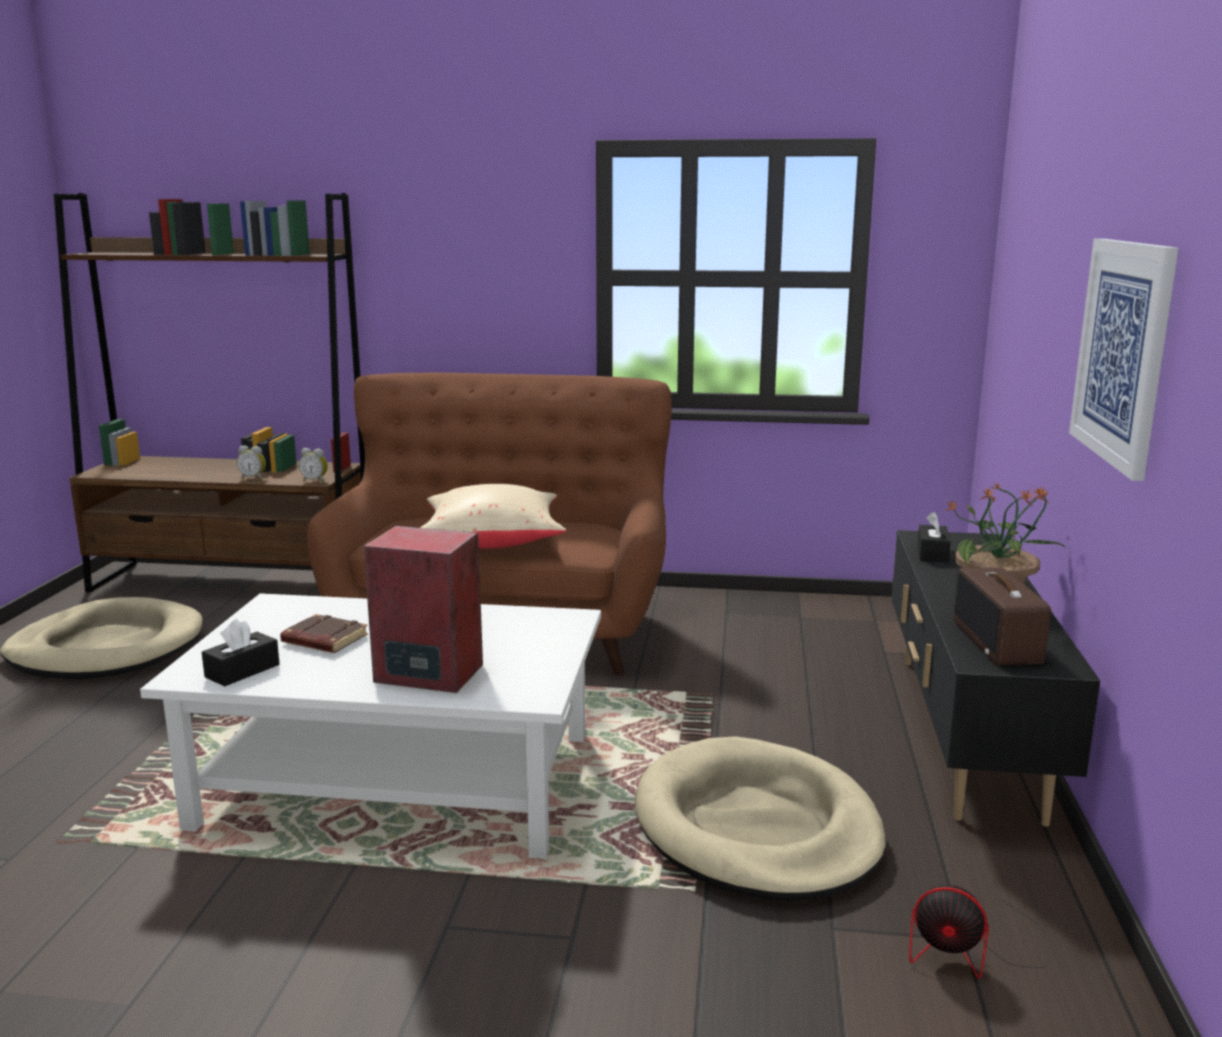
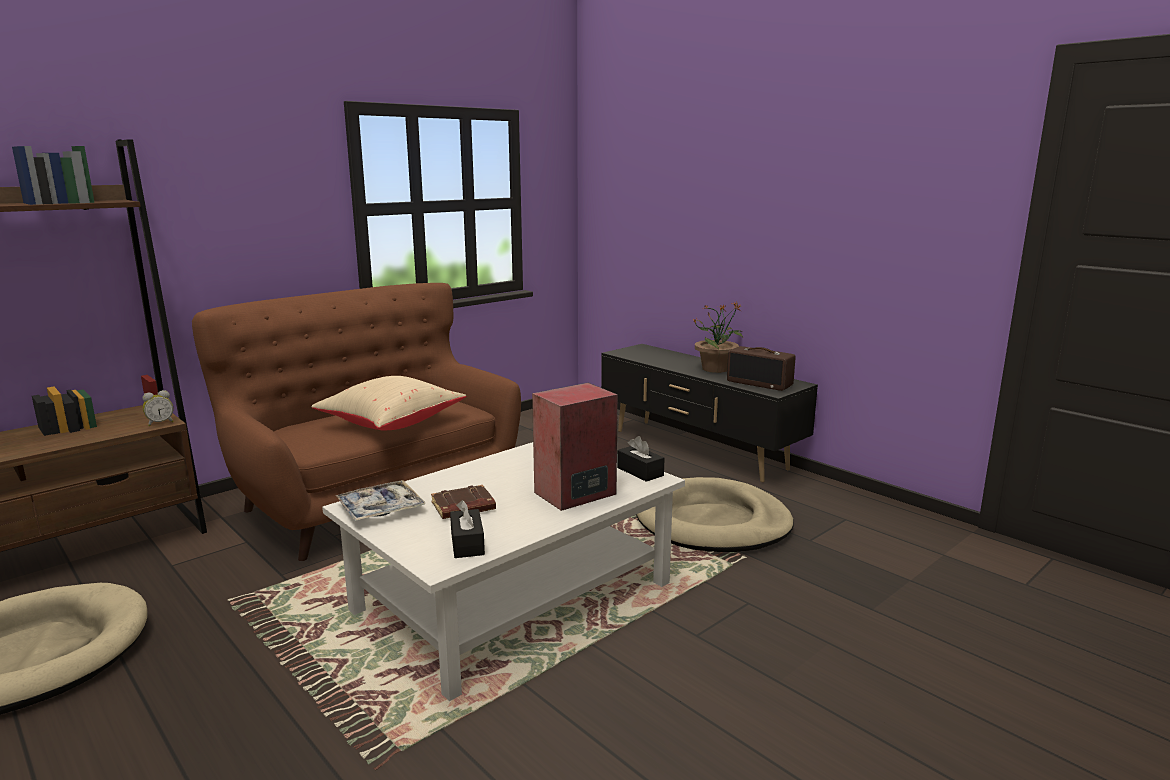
camera: 50 degrees left, 0 degrees up
(253, 478) = (84, 438): alarm clock -> none
(279, 613) = (380, 509): none -> tray
(932, 553) = (644, 358): black tissue box -> black tissue box (640, 471)
(972, 949) = (853, 520): fan -> none
(1122, 351) = (796, 222): picture -> none

